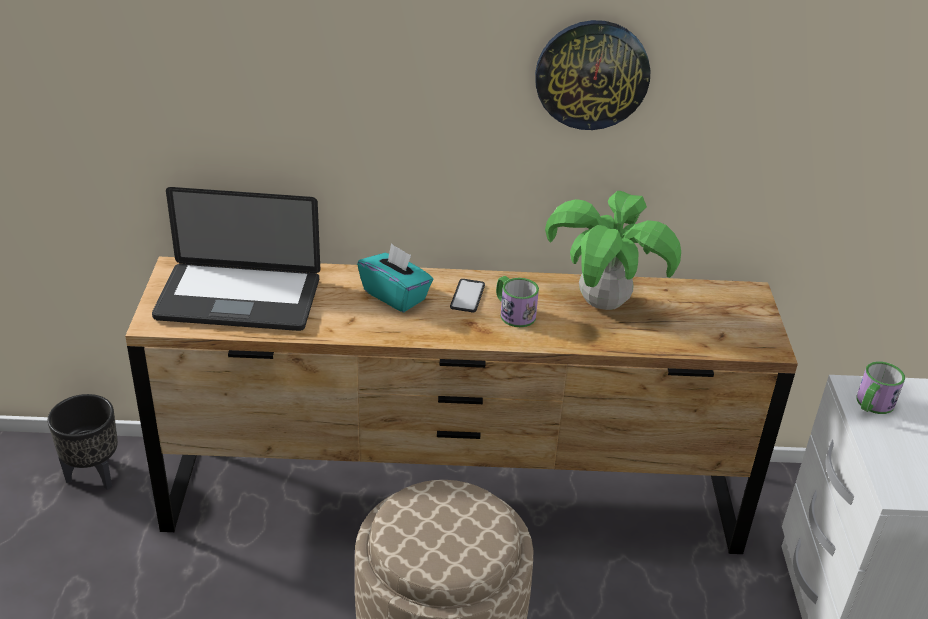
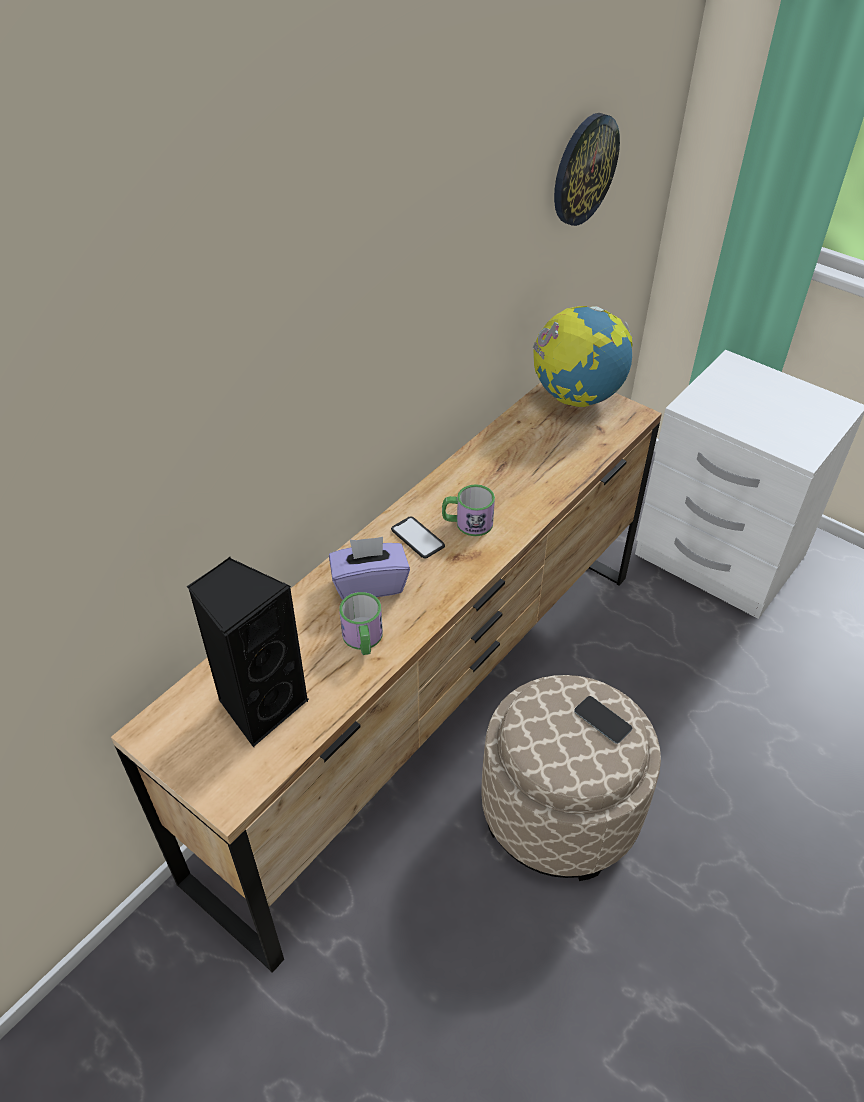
camera: 50 degrees left, 10 degrees up
(94, 474) = (136, 997): black planter -> none
(238, 299) = (260, 704): laptop -> black speaker
(395, 295) = (370, 584): turquoise tissue box -> purple tissue box
(473, 539) = (602, 720): none -> phone
(592, 74) = (438, 264): wall clock -> wall clock (584, 169)
(604, 303) = (504, 464): potted plant -> none
(743, 307) = (576, 397): none -> globe
(872, 405) = (713, 410): mug -> mug (363, 640)

